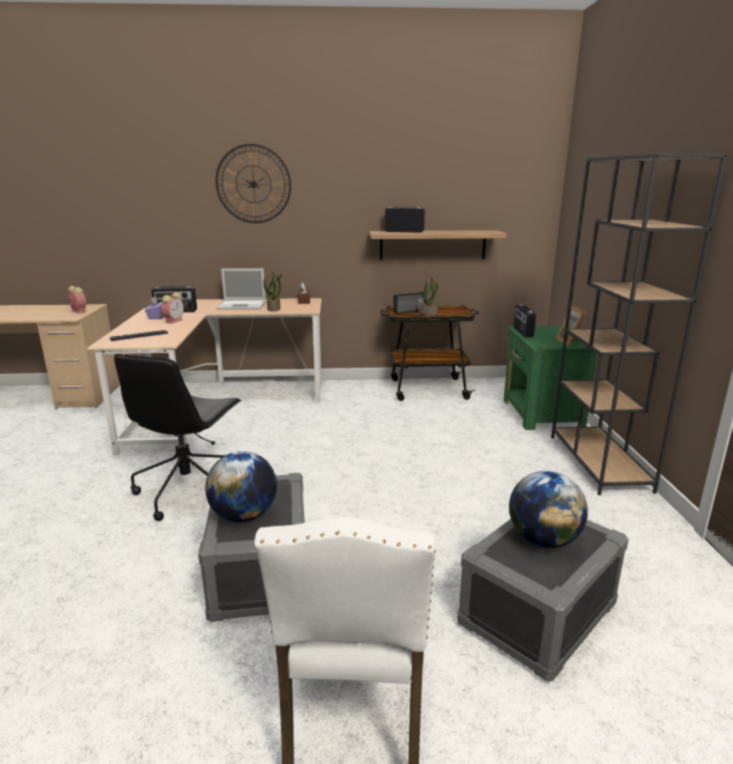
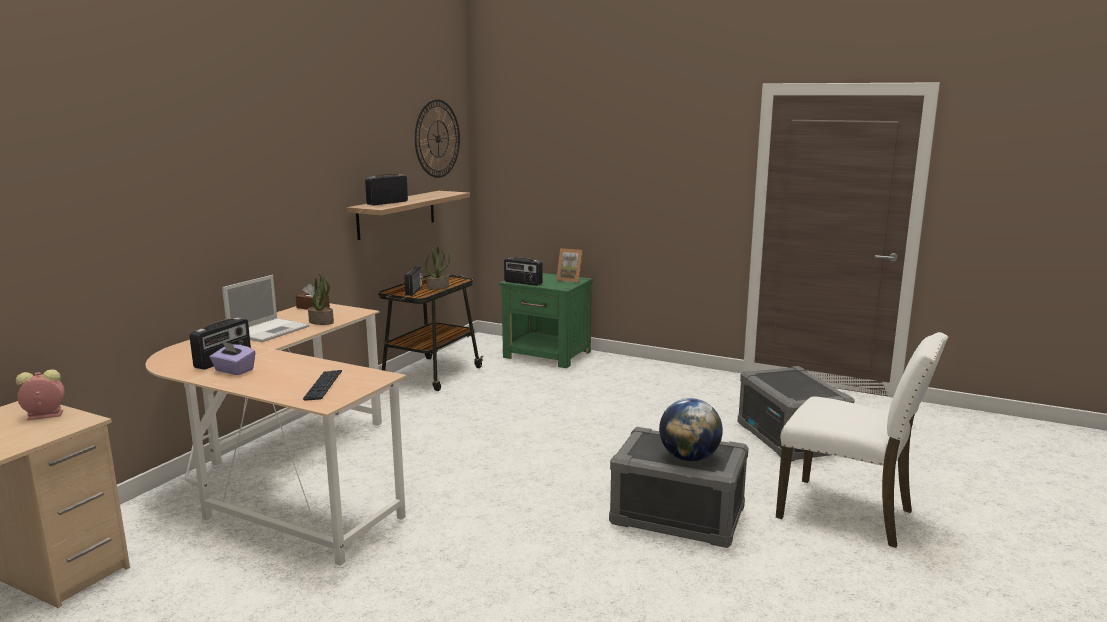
camera: 60 degrees left, 5 degrees down
(174, 321) = (277, 365): alarm clock -> none
(190, 489) = (495, 527): black office chair -> none
(253, 184) = (229, 162): wall clock -> wall clock (437, 139)
(543, 540) = (789, 384): globe -> none
(599, 463) = (644, 366): bookcase -> none

